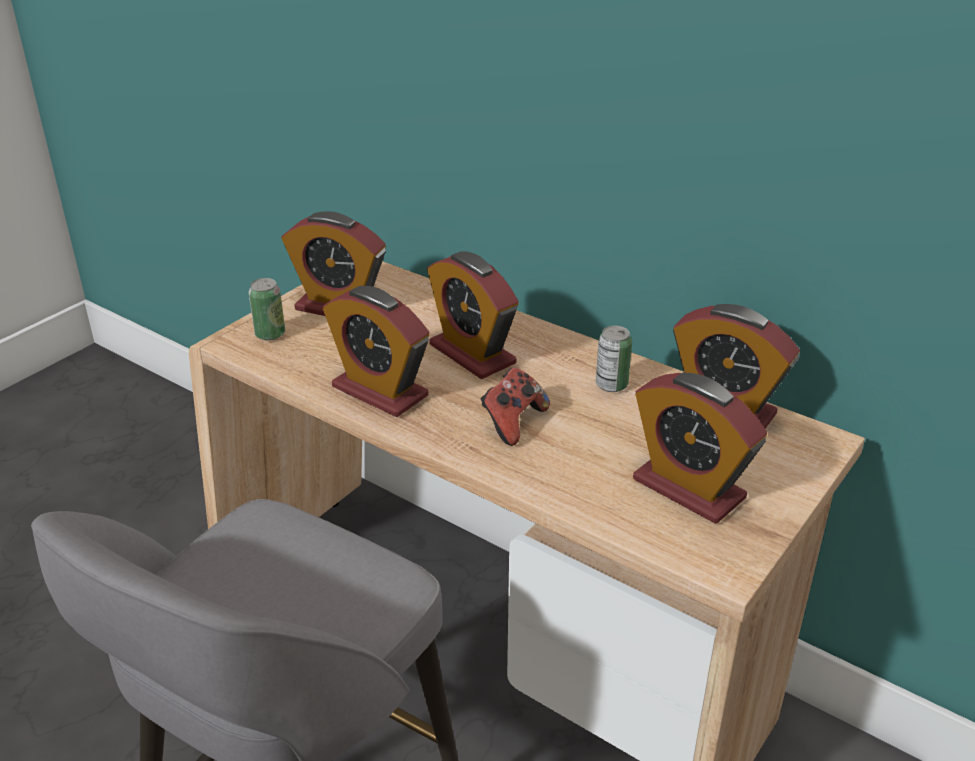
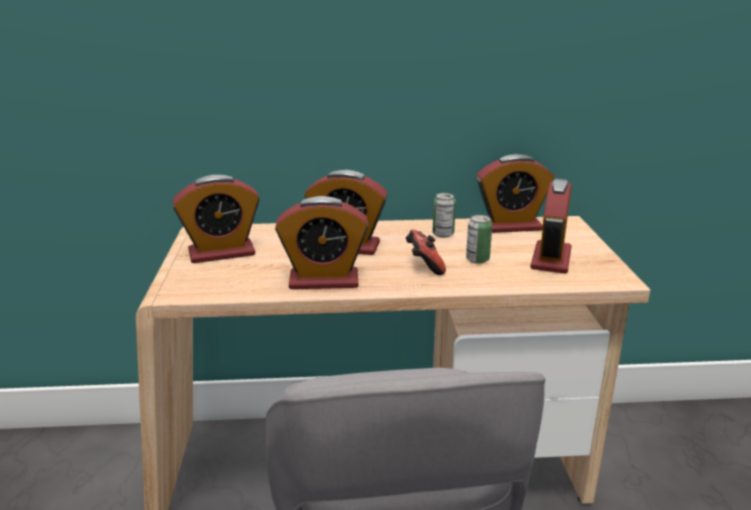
camera: 40 degrees left, 10 degrees down
(270, 334) = (196, 280): can -> can (477, 259)
(688, 489) = (551, 259): alarm clock -> alarm clock turned 105 degrees clockwise

